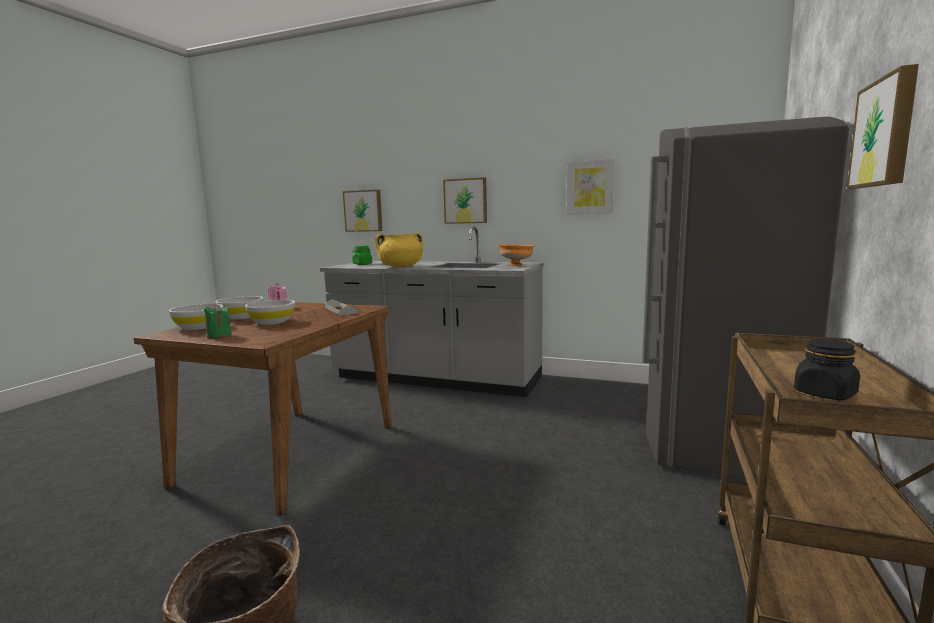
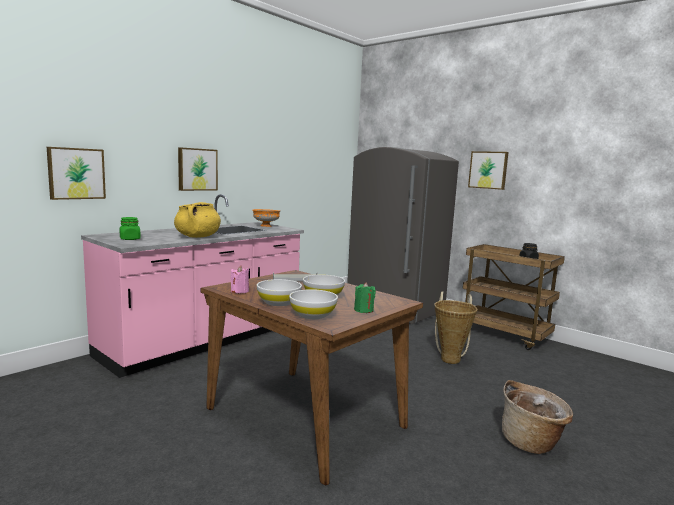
camera: 70 degrees left, 0 degrees up
(436, 379) = (205, 341): grey counter -> pink counter
(547, 524) = (450, 358): none -> basket
(590, 187) = (282, 165): picture -> none

